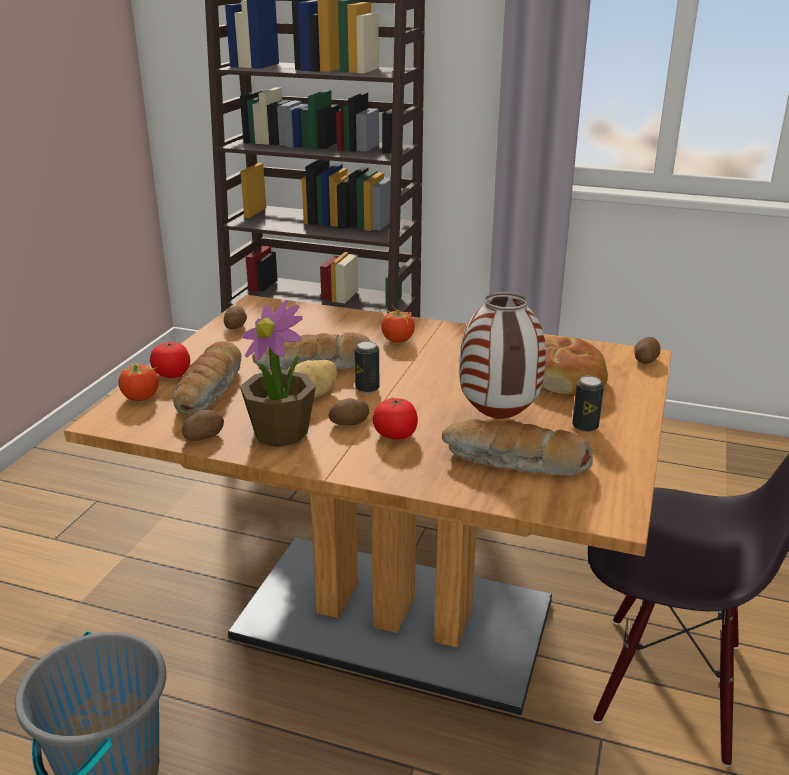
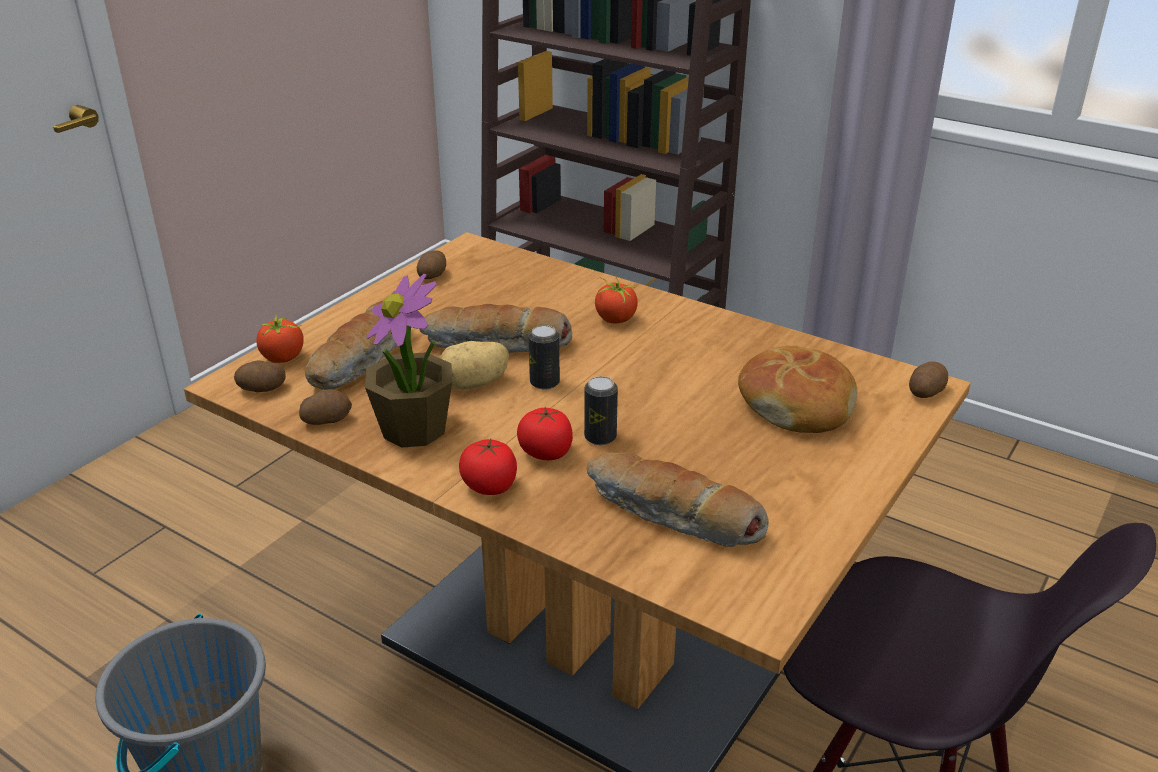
camera: 15 degrees right, 5 degrees up
(172, 374) = (331, 332): tomato -> tomato (489, 486)
(350, 423) = (500, 428): potato -> potato (262, 389)
(499, 419) = (685, 450): vase -> none
(585, 426) = (790, 478): can -> can (600, 437)

